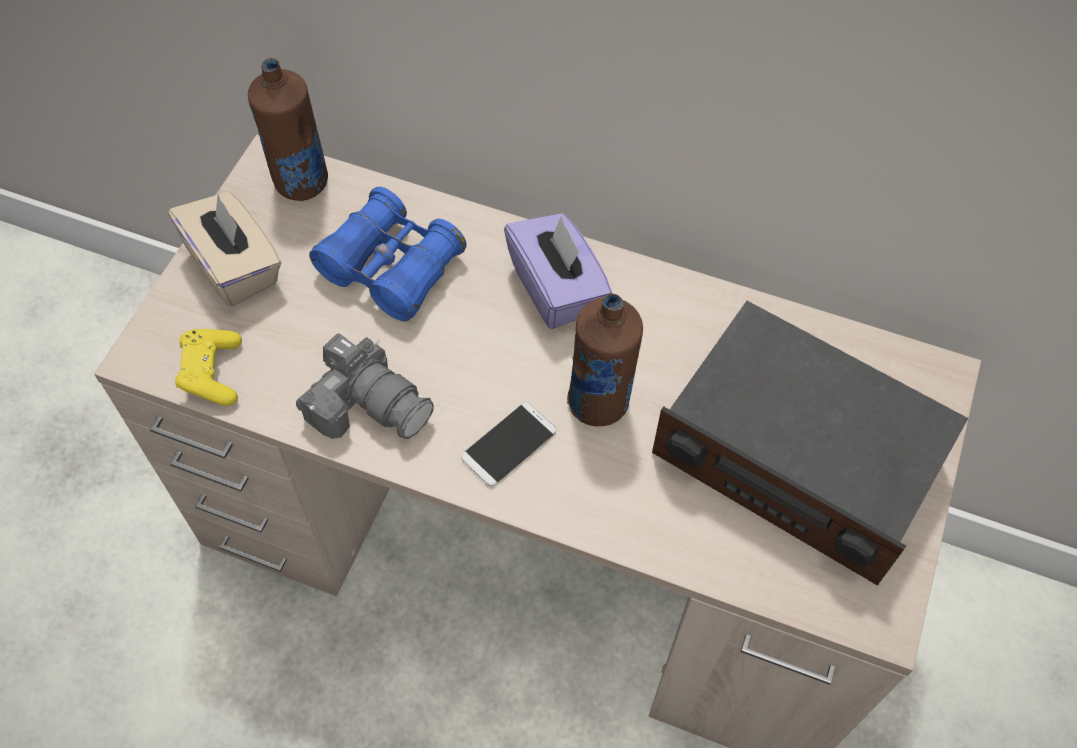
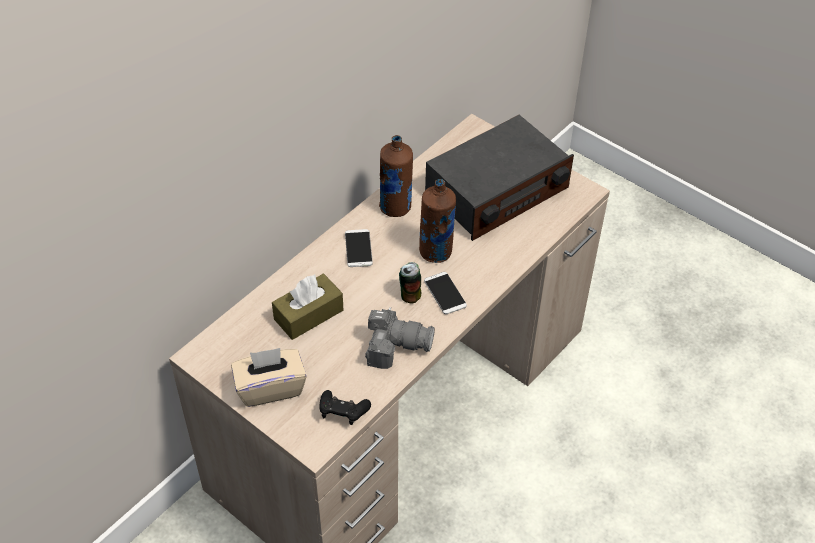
camera: 70 degrees left, 10 degrees down
(212, 374) = (343, 413): yellow game controller -> black game controller
(301, 183) = (222, 343): brown bottle -> brown bottle (395, 207)
(368, 404) = (395, 345): camera -> camera turned 45 degrees clockwise
(391, 267) = (308, 315): blue binoculars -> brown tissue box
(484, 393) = (410, 295): none -> can
(557, 289) = (358, 248): purple tissue box -> phone

